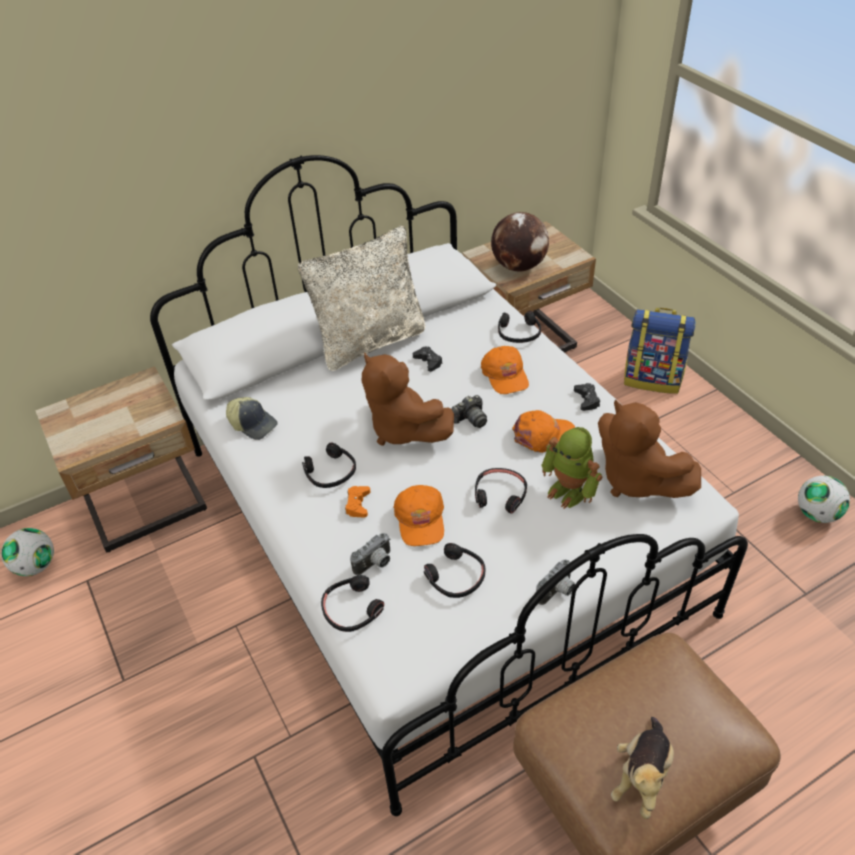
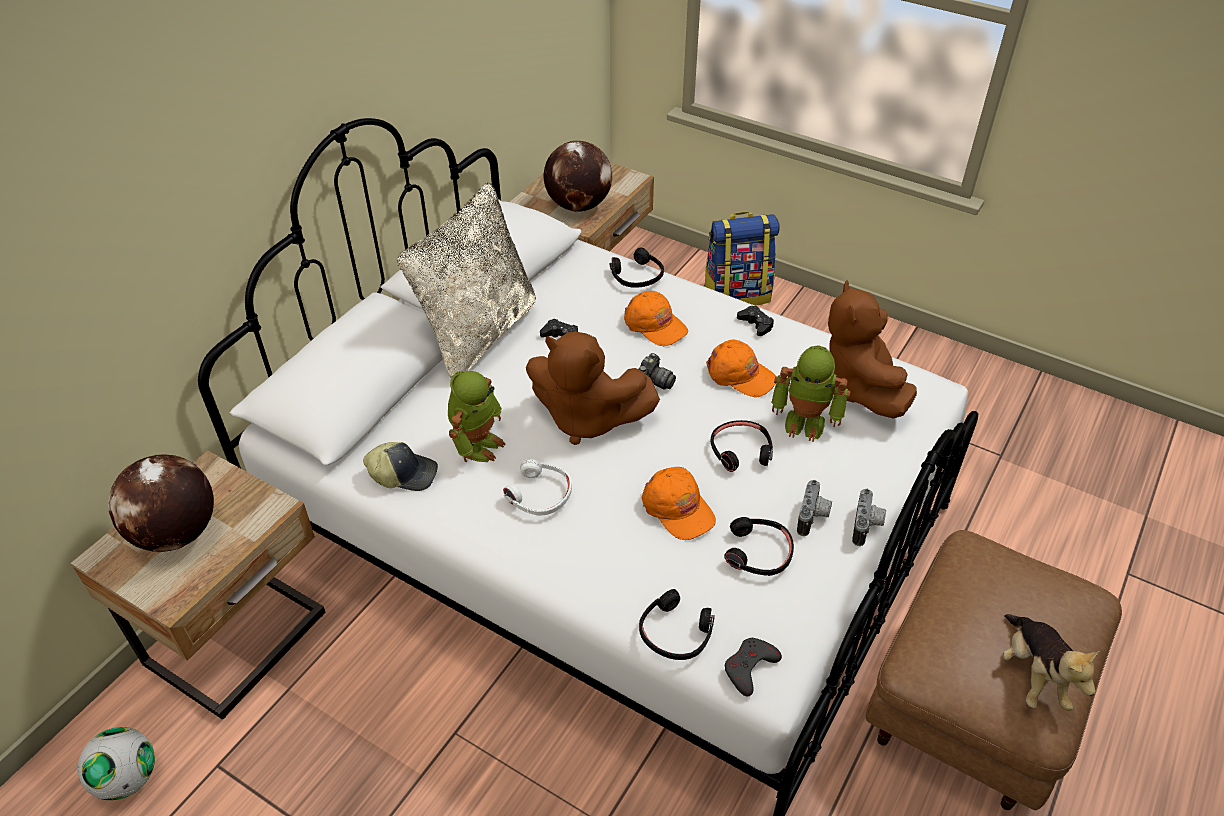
camera: 30 degrees left, 0 degrees up
(101, 414) = (176, 534): none -> globe
(314, 421) = (477, 444): none -> toy robot
(330, 472) = (540, 495): black headphones -> white headphones
(358, 504) = (598, 518): orange game controller -> none
(375, 564) = (665, 574): camera -> camera (813, 518)
(385, 658) = (749, 668): none -> grey game controller
(544, 435) = (740, 375): orange cap -> orange cap turned 75 degrees clockwise
(635, 479) = (858, 388): brown plush toy -> brown plush toy turned 60 degrees clockwise
(816, 514) = (964, 377): football -> none

